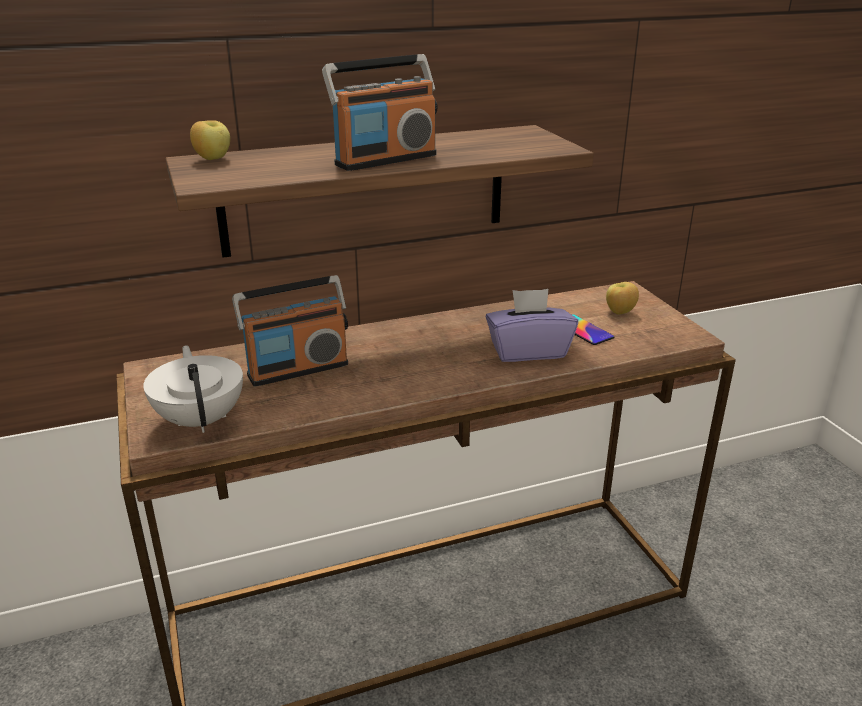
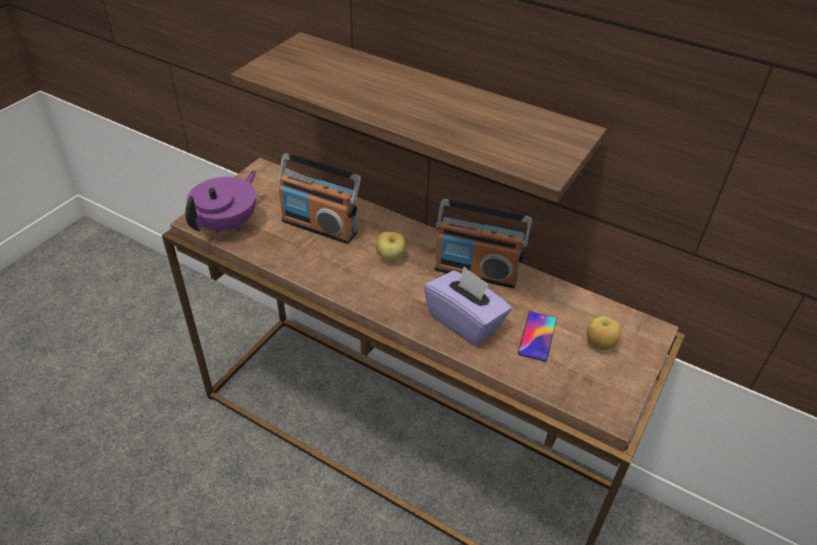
camera: 50 degrees right, 15 degrees up
(201, 419) = (228, 224): white teapot -> purple teapot
(213, 159) = (313, 48): apple -> apple (390, 258)
(385, 160) = (397, 107): radio -> radio (476, 271)

